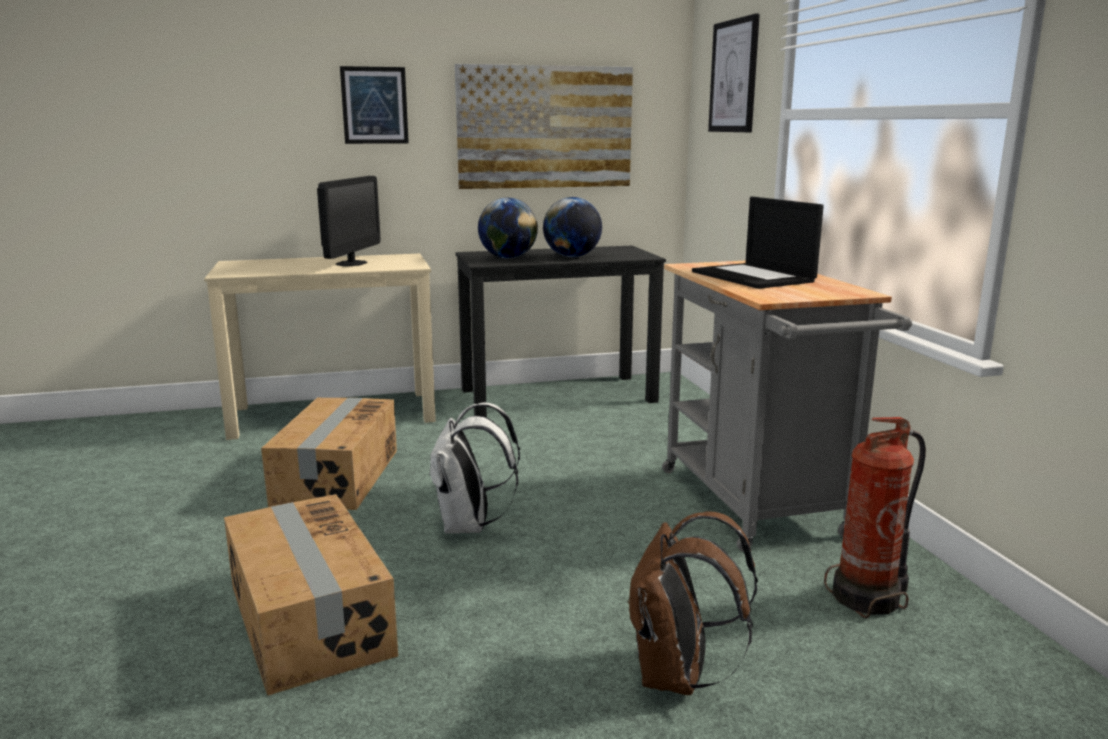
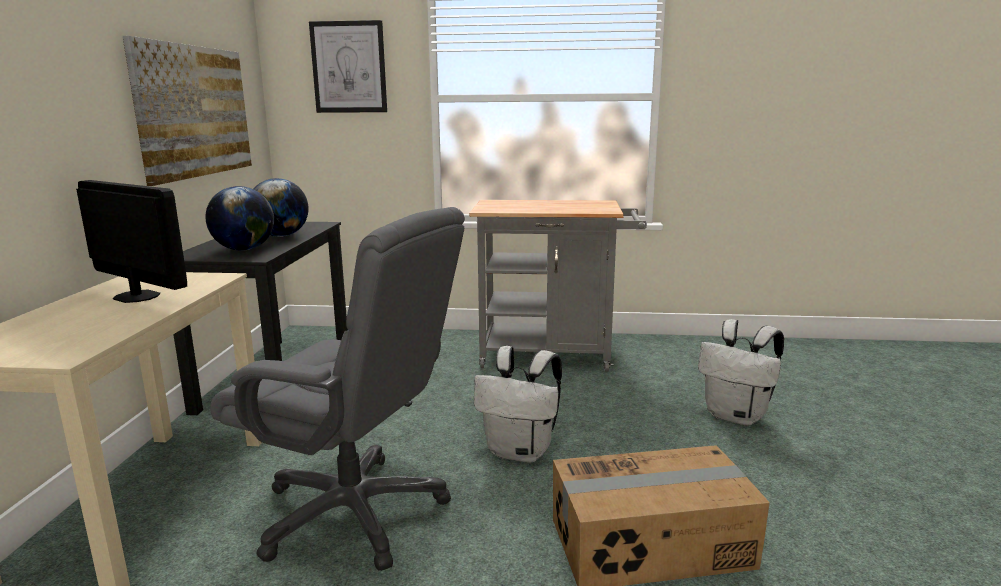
camera: 70 degrees left, 0 degrees up
(335, 477) = (354, 513): cardboard box -> grey office chair
(374, 105) = (58, 84): picture -> none
(678, 677) = (737, 416): brown backpack -> white backpack
(754, 277) = (541, 206): laptop -> none
(869, 598) = (668, 356): fire extinguisher -> none

